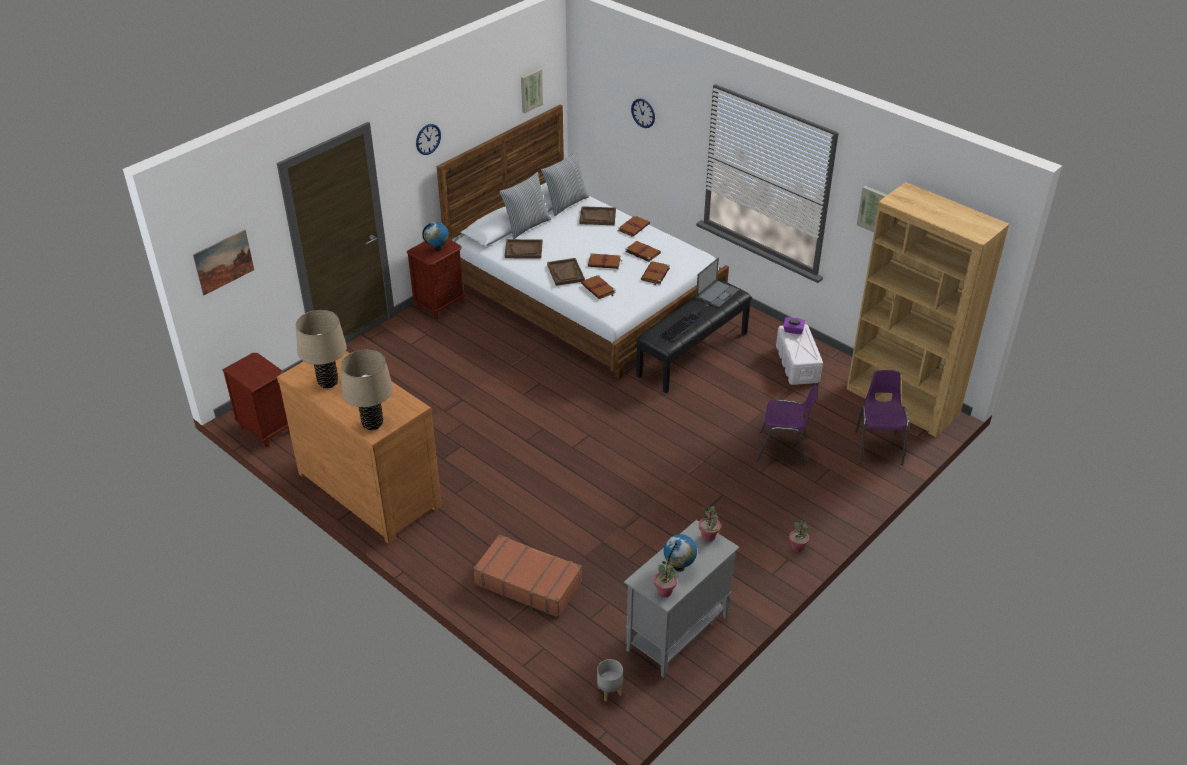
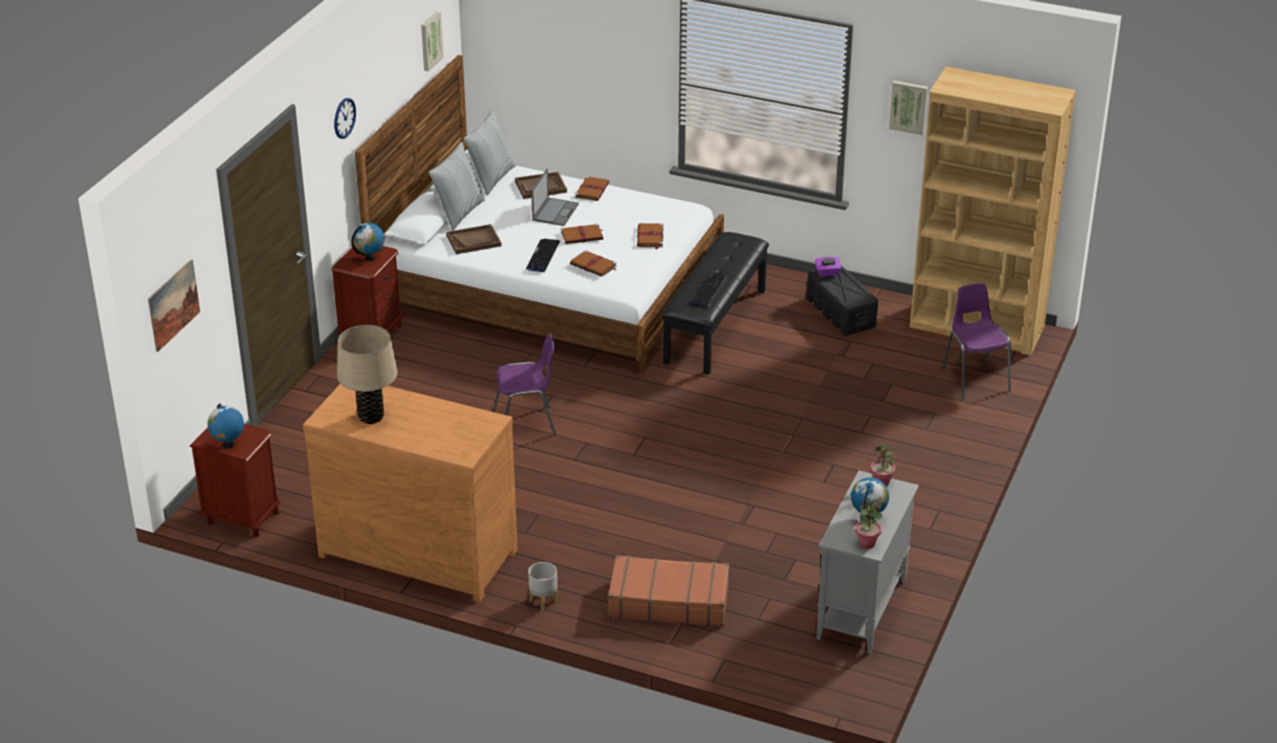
camera: 20 degrees left, 5 degrees down
(246, 376) = (228, 445): none -> globe
(372, 424) = (456, 447): beige table lamp -> none
(565, 273) = (543, 256): brown tray -> keyboard
(609, 691) = (820, 681): grey planter -> grey planter (543, 601)
(642, 252) = (619, 216): brown book -> none
(643, 113) = (580, 46): wall clock -> none
(717, 293) = (729, 246): laptop -> laptop (555, 212)
(783, 449) = (874, 404): purple chair -> purple chair (526, 423)
(797, 364) = (841, 313): white storage box -> black storage box
(797, 547) = (942, 497): potted plant -> none

